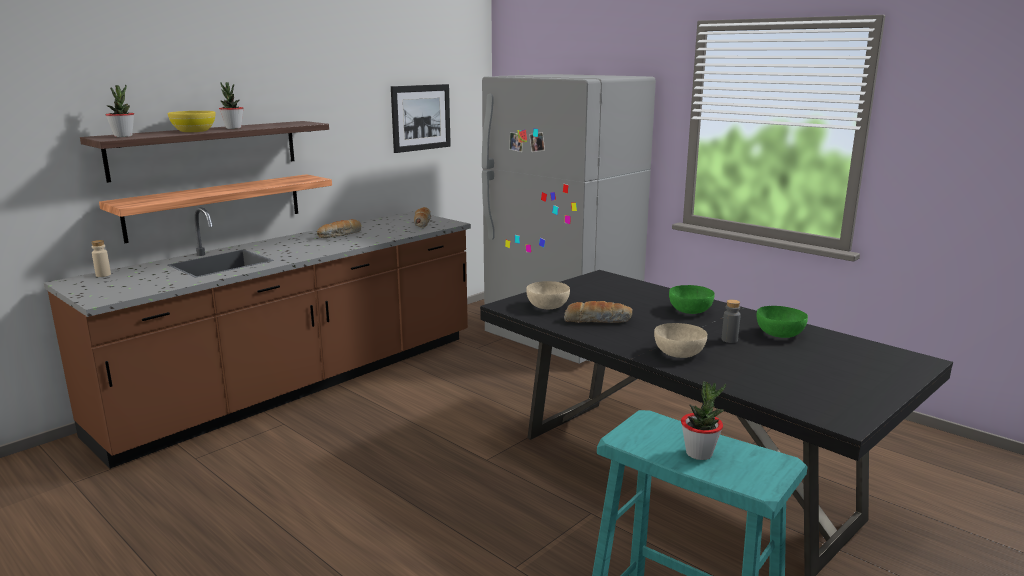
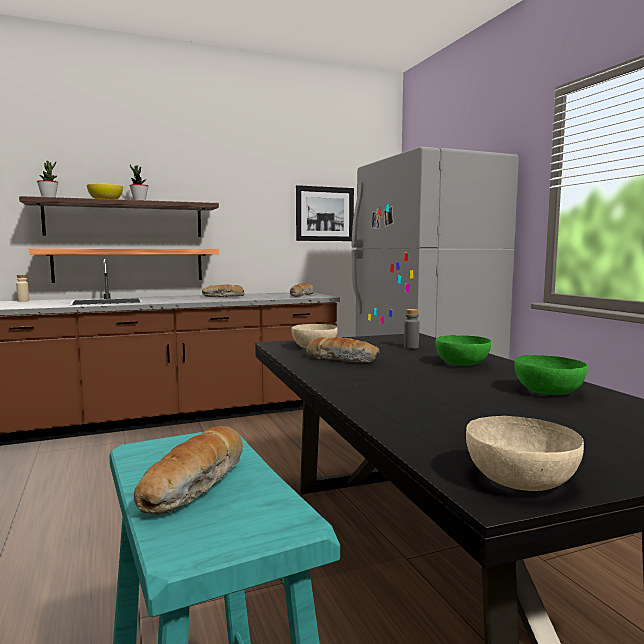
camera: 25 degrees right, 10 degrees down
(678, 353) = (378, 390): beige bowl -> beige bowl (519, 480)
(699, 453) = (196, 485): potted plant -> bread
(729, 340) = (466, 388): grey bottle -> grey bottle (411, 347)

